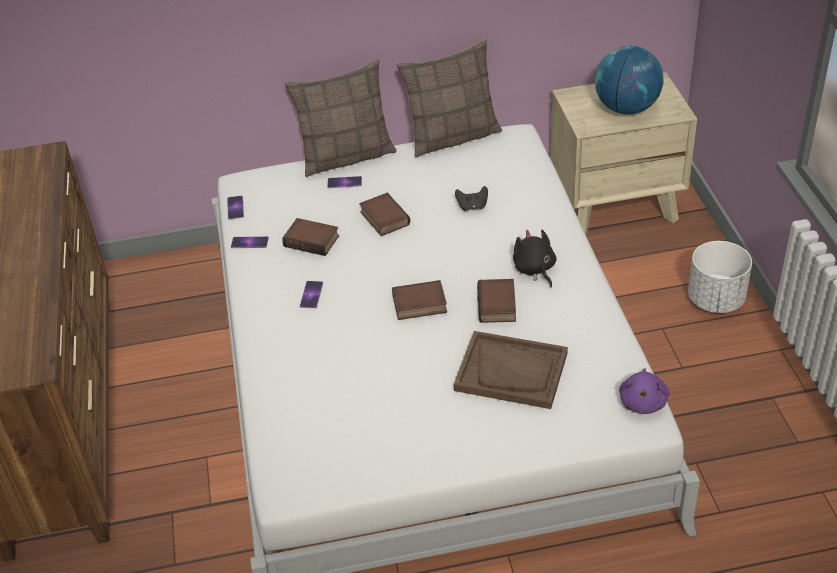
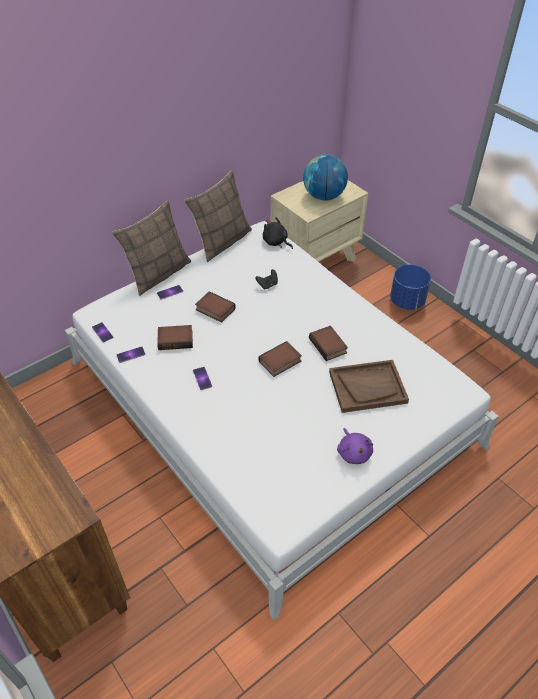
camera: 30 degrees left, 5 degrees up
(535, 269) = (333, 315): black plush toy -> black plush toy (276, 242)
(643, 401) = (455, 379): purple plush toy -> purple plush toy (354, 452)
(716, 300) = (407, 301): white planter -> blue planter

